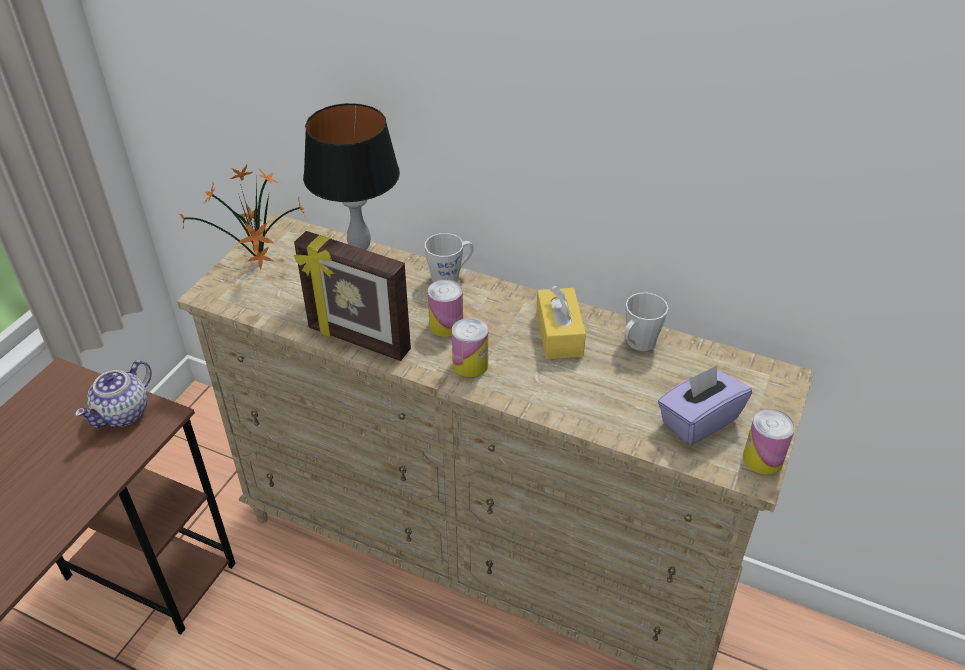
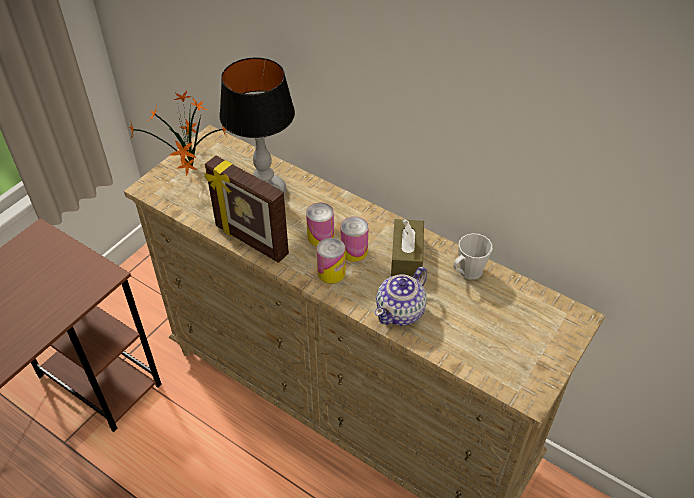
camera: 10 degrees right, 5 degrees up
(124, 413) = (79, 269): teapot -> teapot (401, 311)
(450, 277) = (333, 196): grey mug -> none
(559, 334) = (407, 256): yellow tissue box -> brown tissue box
(698, 420) = (498, 344): purple tissue box -> none
(762, 459) = (541, 384): can -> can (354, 251)

